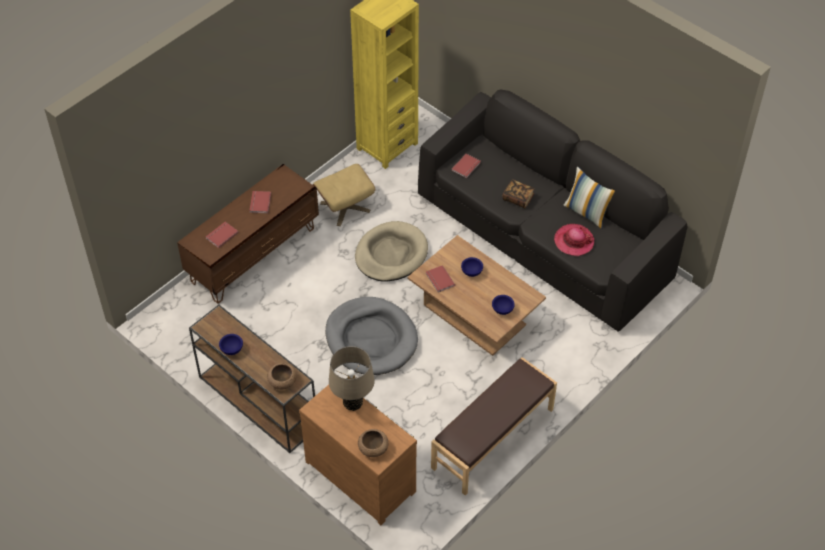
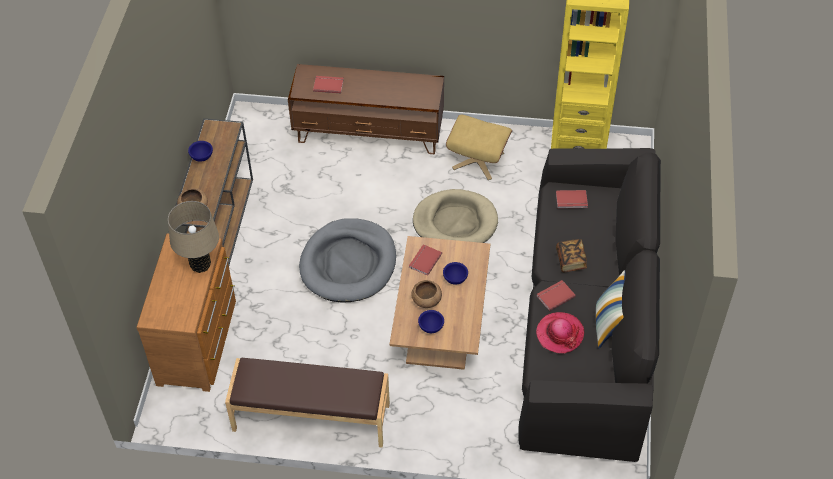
camera: 55 degrees right, 0 degrees up
(259, 203) = (385, 87): red book -> red book (555, 295)
(373, 449) = (161, 307): brown bowl -> brown bowl (426, 300)

